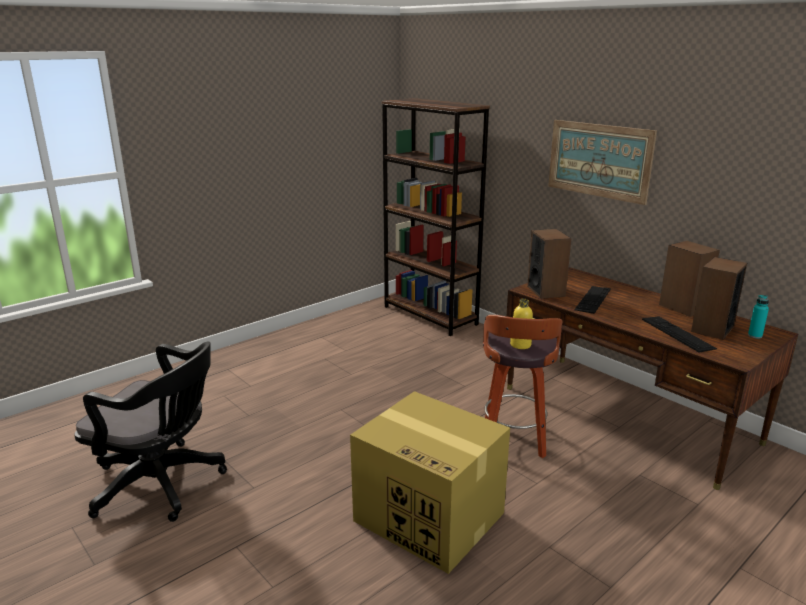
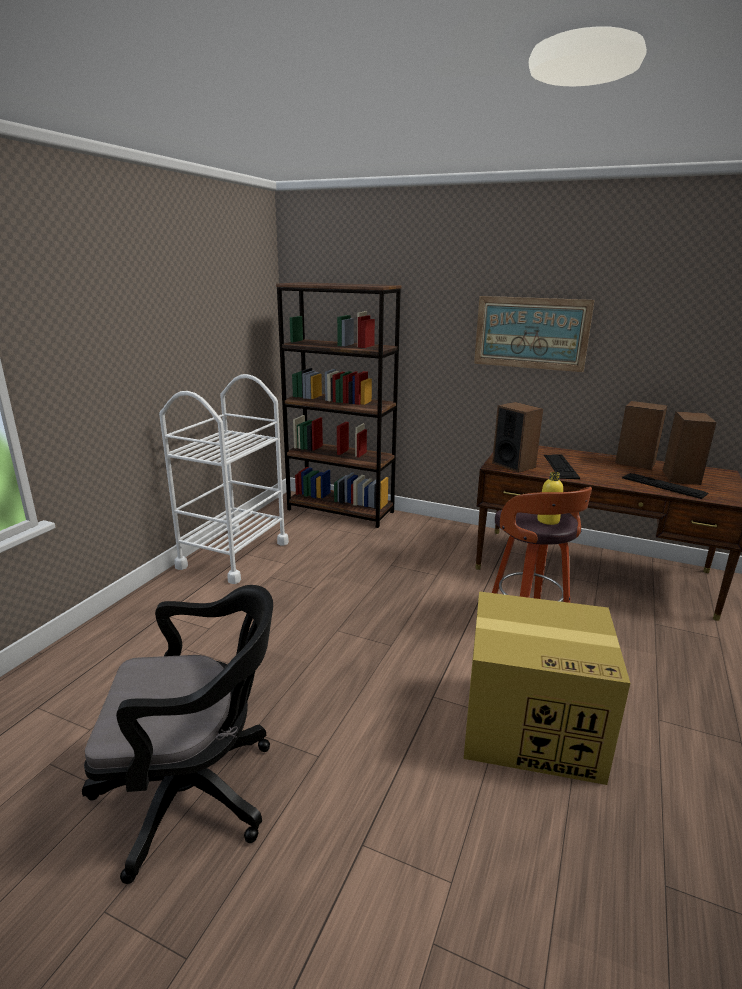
camera: 25 degrees left, 0 degrees up
(311, 336) = (234, 554): none -> white cart
(755, 335) = (715, 477): turquoise bottle -> none

